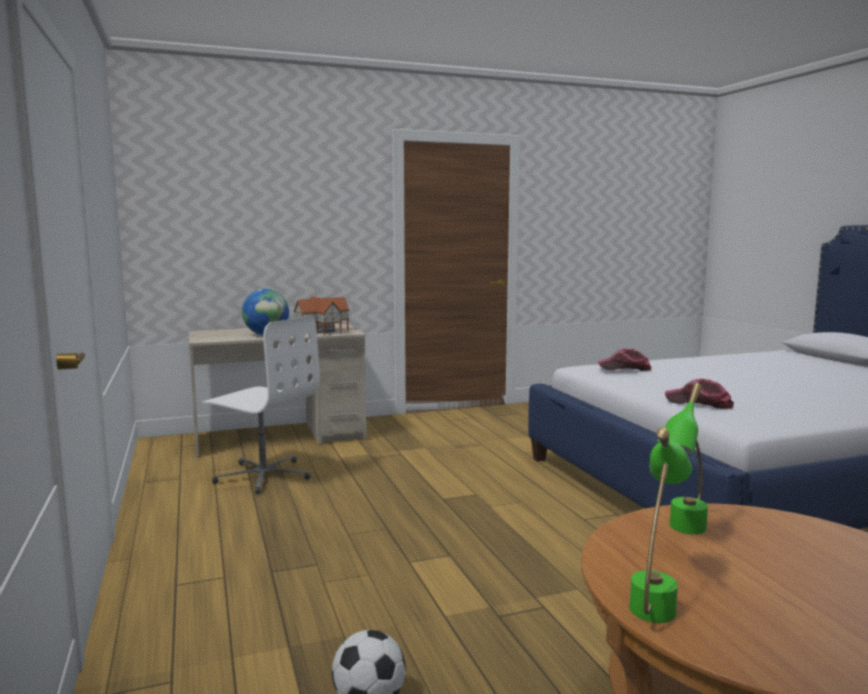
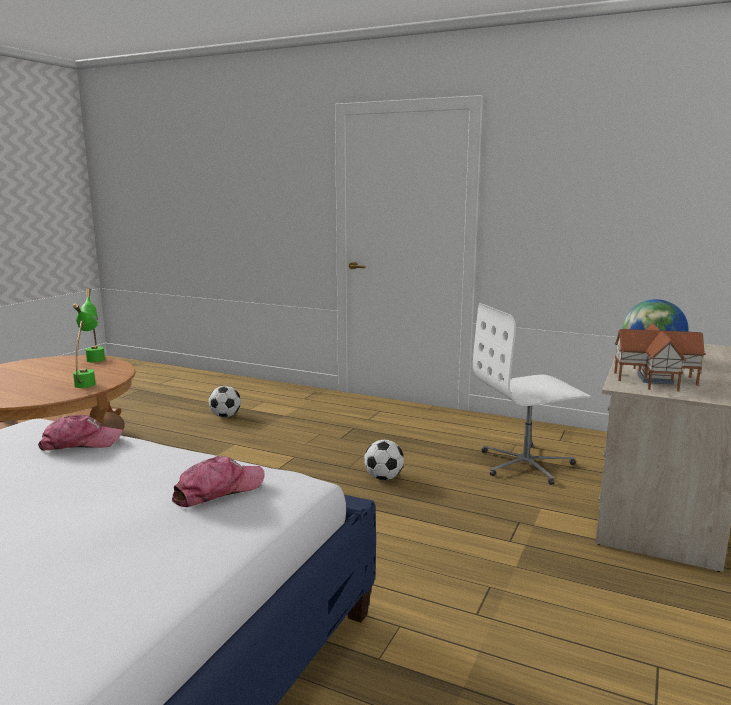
camera: 135 degrees right, 5 degrees up
(380, 508) = (384, 478): none -> football

